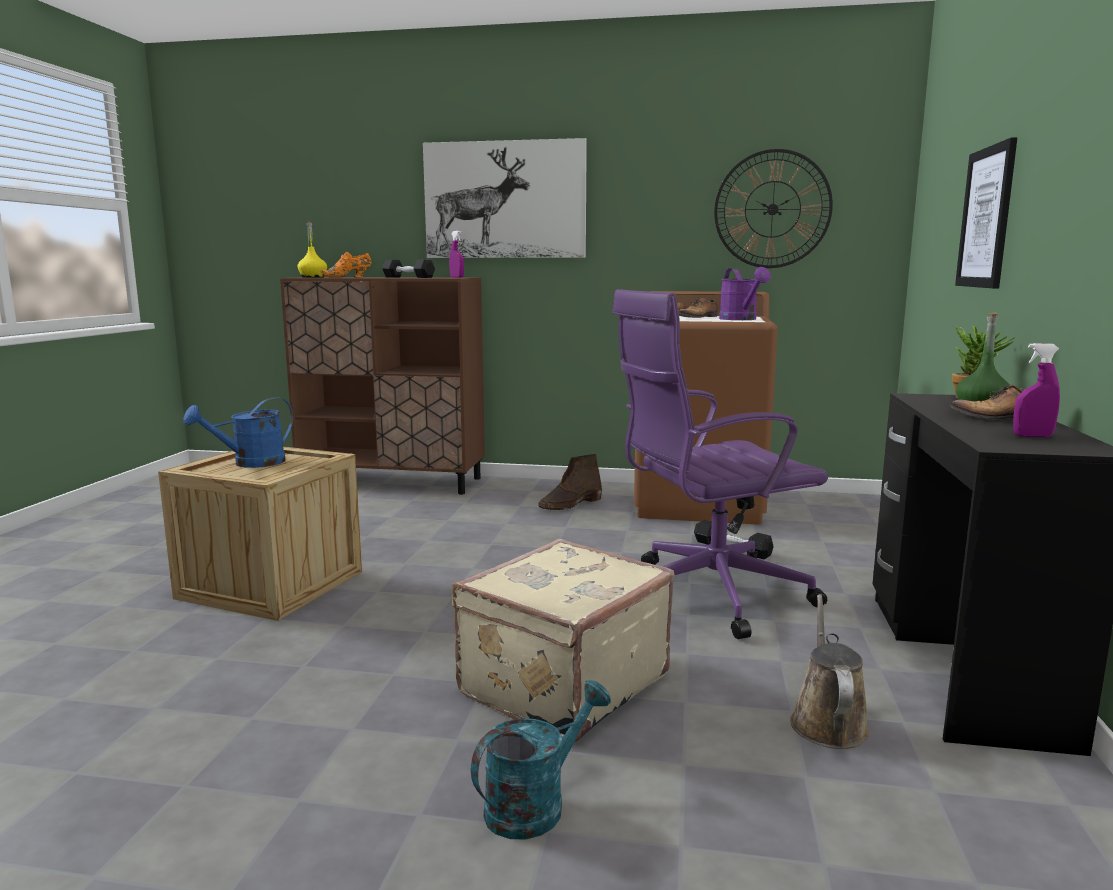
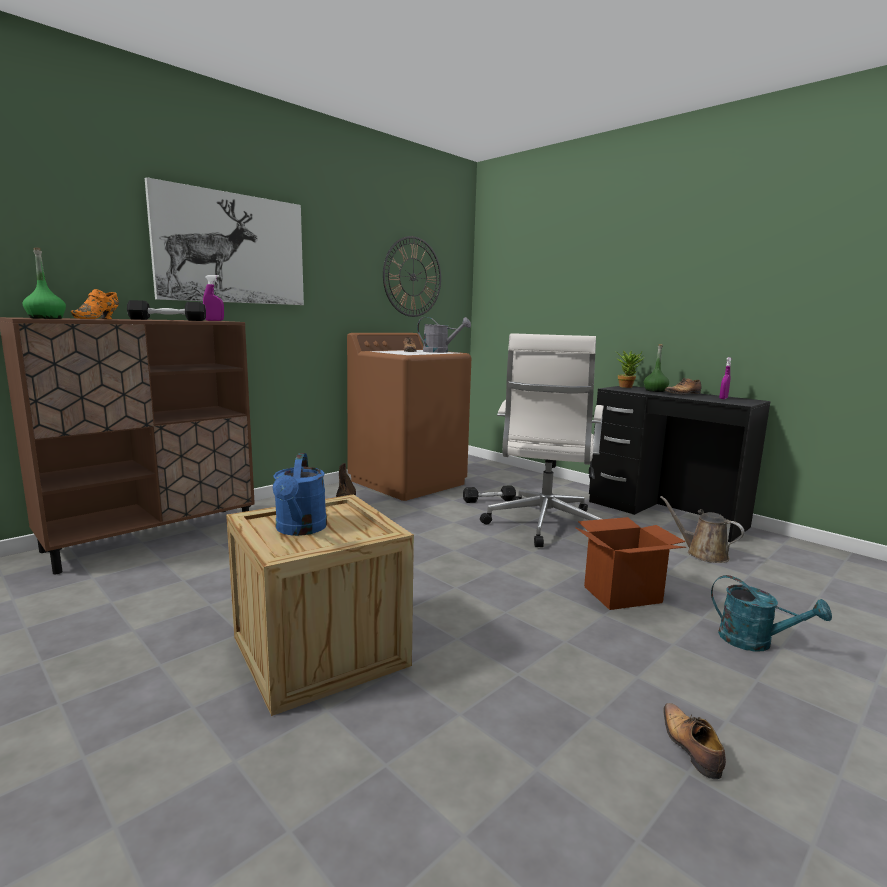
camera: 55 degrees left, 0 degrees up
(231, 781) = (690, 746): none -> shoe
(313, 277) = (46, 318): yellow bottle -> green bottle
(535, 804) = (755, 642): turquoise watering can -> turquoise watering can turned 135 degrees clockwise
(560, 684) = (622, 594): beige suitcase -> cardboard box
(708, 594) = (543, 525): purple office chair -> white office chair
(741, 319) = (440, 352): purple watering can -> grey watering can
(986, 218) = (586, 295): picture -> none

